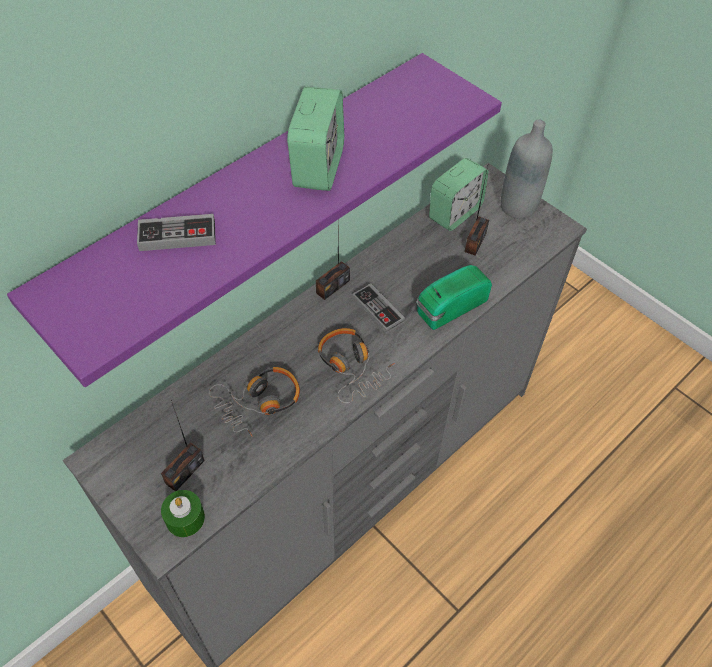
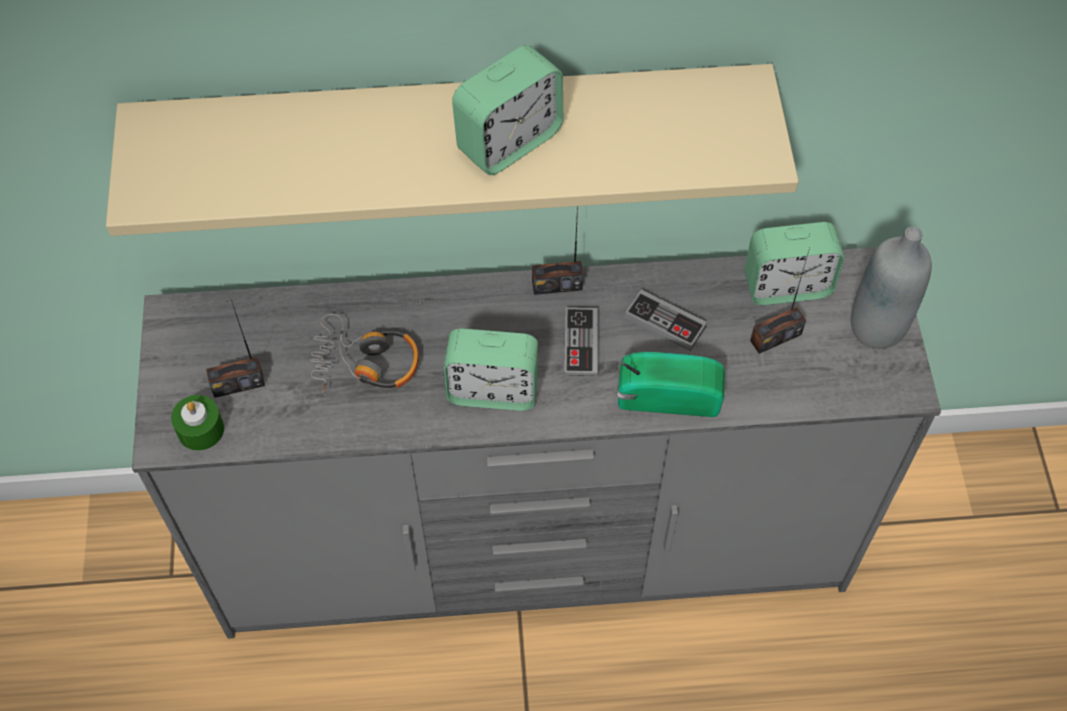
camera: 40 degrees right, 5 degrees up
(177, 236) = (306, 135): game controller -> game controller (665, 323)
(248, 198) = (451, 130): purple shelf -> beige shelf
(352, 367) = (492, 390): headphones -> alarm clock

